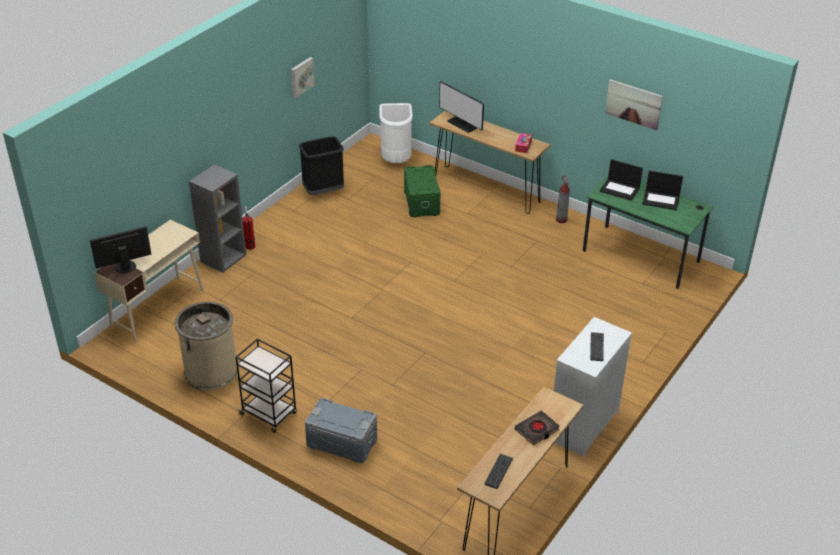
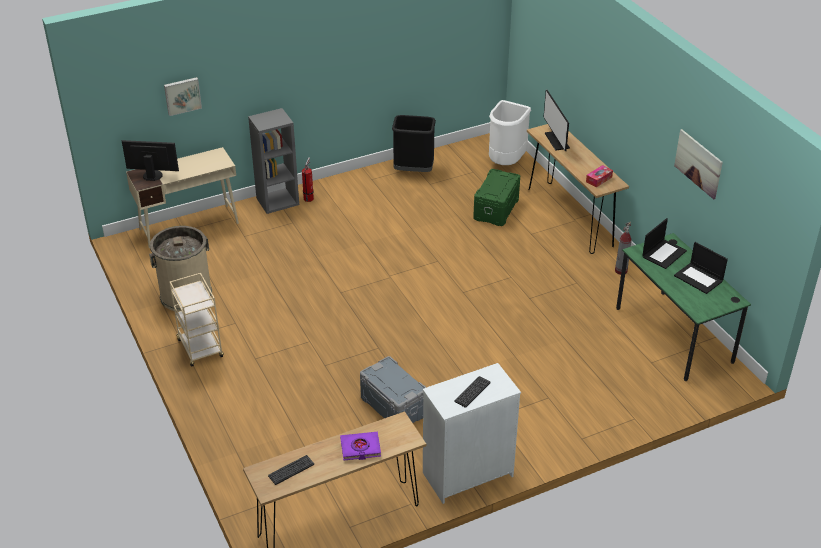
camera: 30 degrees right, 0 degrees up
(269, 414) = (200, 349): black cart -> beige cart
(301, 76) = (410, 48): picture -> picture (182, 95)
(342, 442) = (239, 398): grey storage box -> grey storage box (394, 406)
(537, 430) = (360, 448): black book -> purple book
(620, 189) = (664, 253): laptop -> laptop turned 105 degrees counterclockwise

